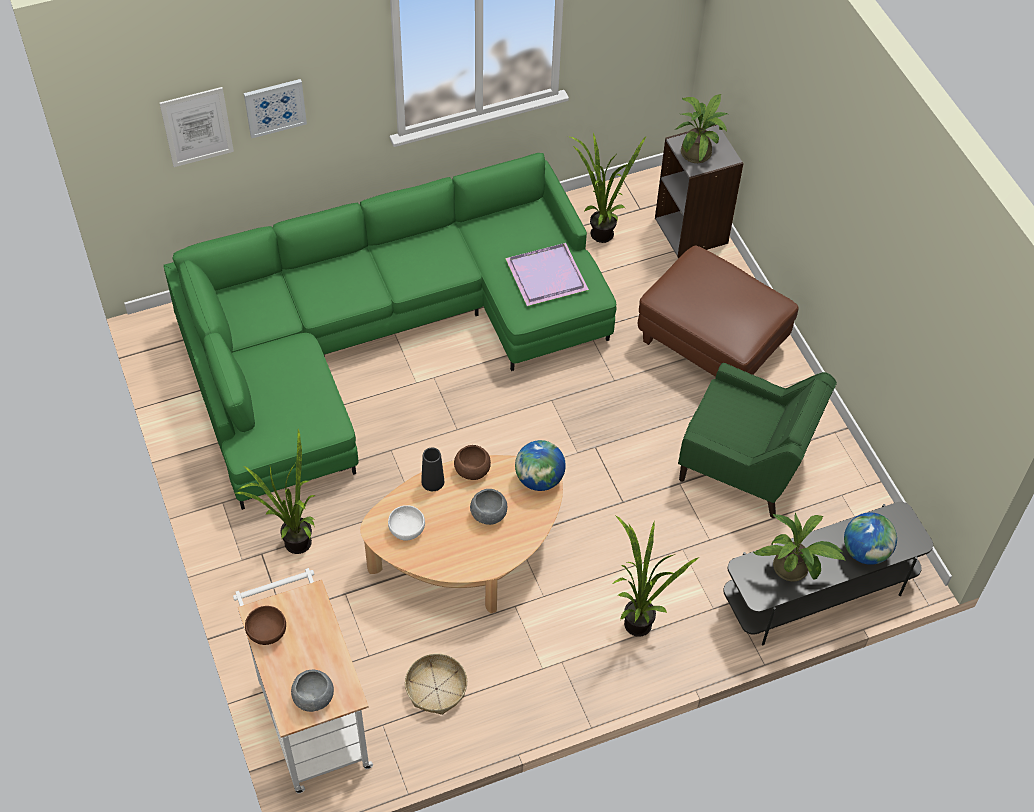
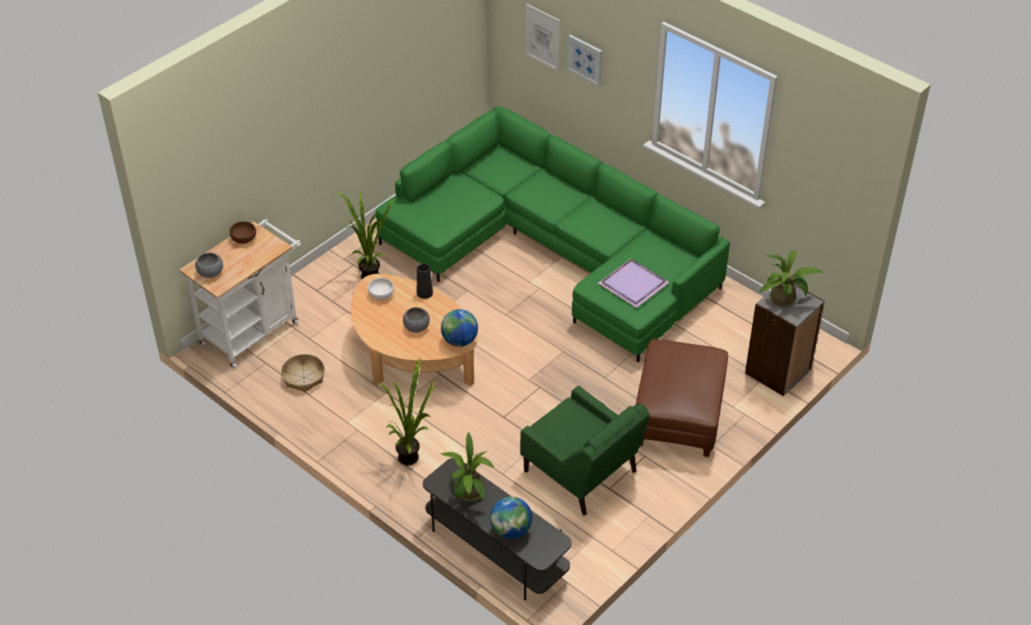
camera: 65 degrees right, 10 degrees down
(472, 470) = (445, 307): brown bowl -> none
(597, 232) = (732, 322): potted plant -> none
(746, 464) = (581, 473): green armchair -> green armchair turned 45 degrees counterclockwise

